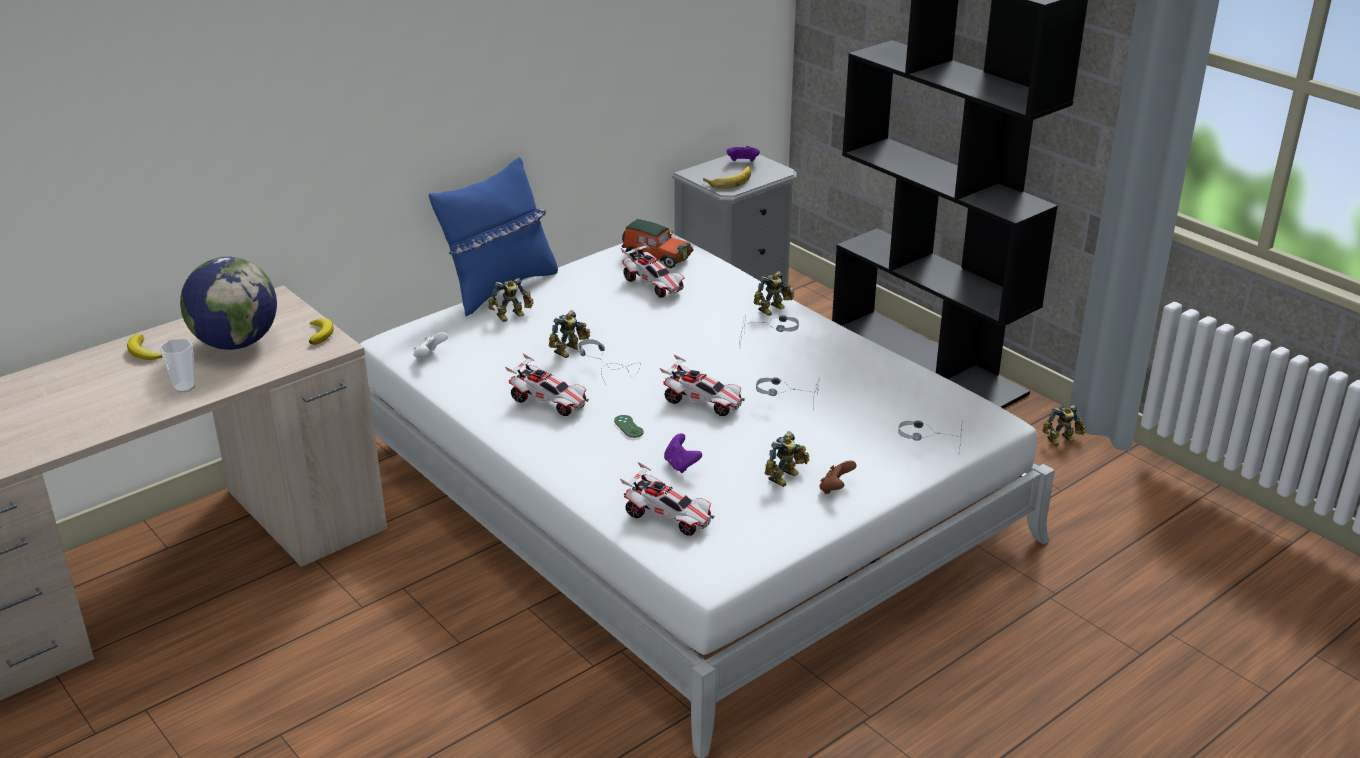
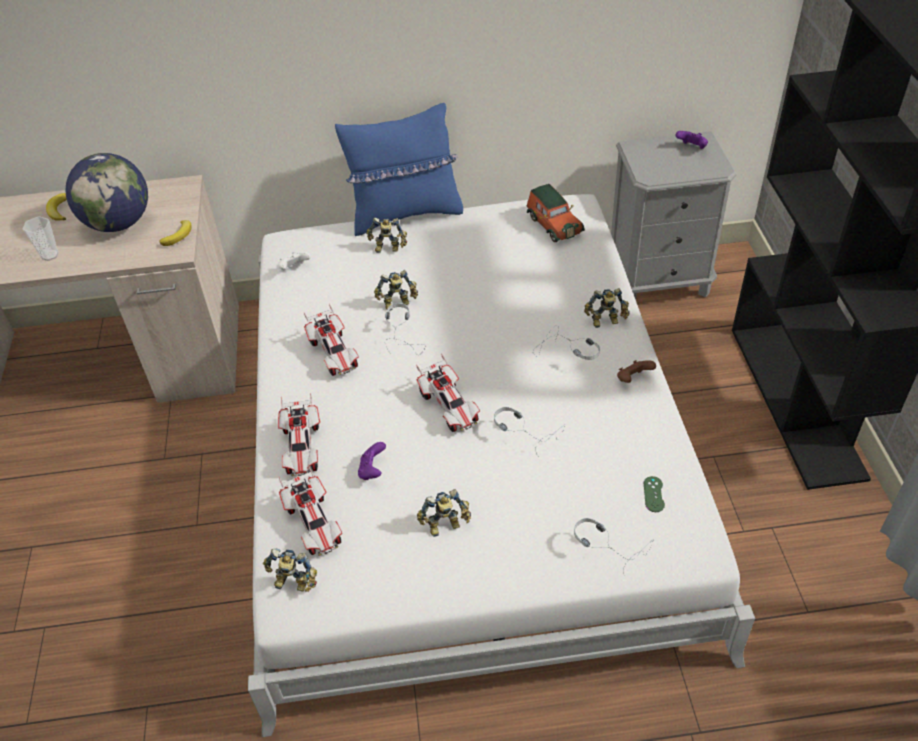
camera: 35 degrees right, 15 degrees up
(628, 426) = (368, 408): green game controller -> green game controller (653, 494)
(654, 285) = (523, 256): toy car -> toy car (302, 448)
(729, 180) = (659, 166): banana -> none
(835, 489) = (476, 561): brown game controller -> brown game controller (633, 379)
(1062, 440) = (858, 552): toy robot -> toy robot (292, 584)

